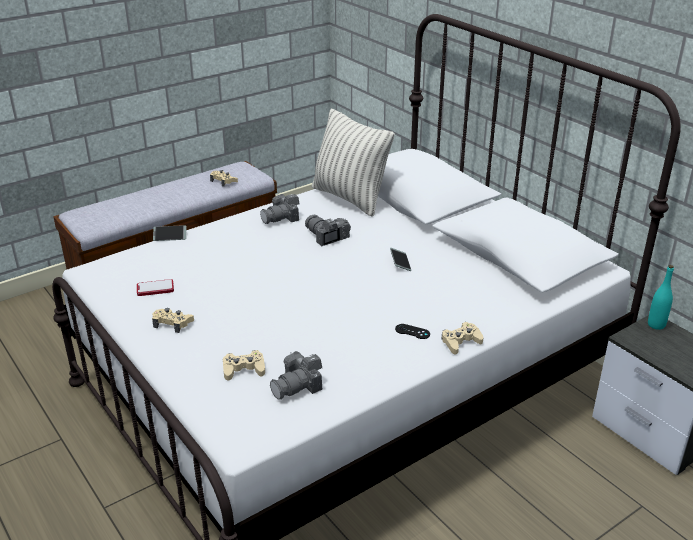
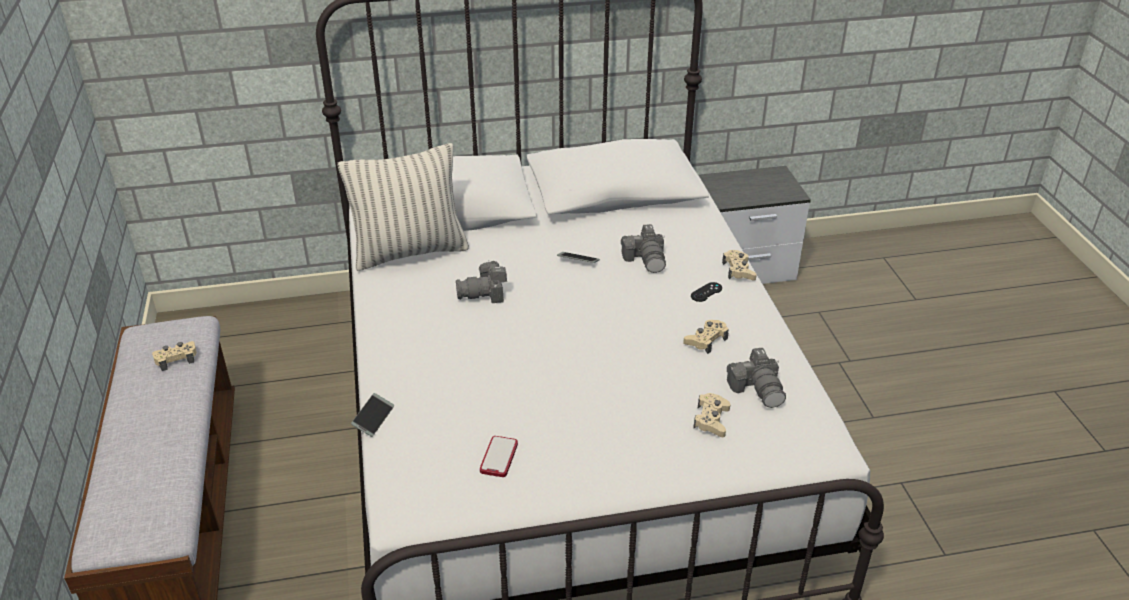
camera: 65 degrees left, 5 degrees up
(172, 323) = (589, 457): beige game controller -> beige game controller (706, 340)
(281, 218) = (410, 314): camera -> camera (646, 259)
(656, 325) = (715, 181): turquoise bottle -> none

